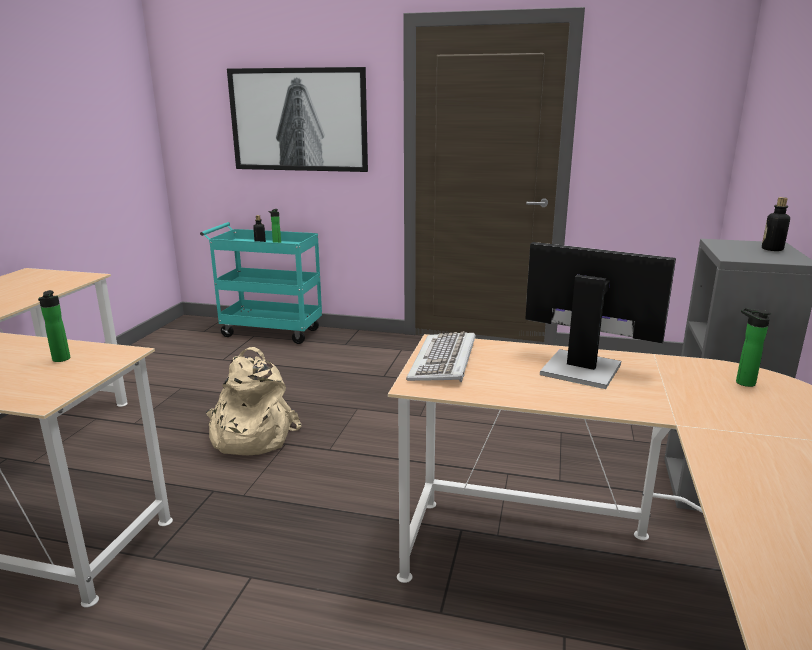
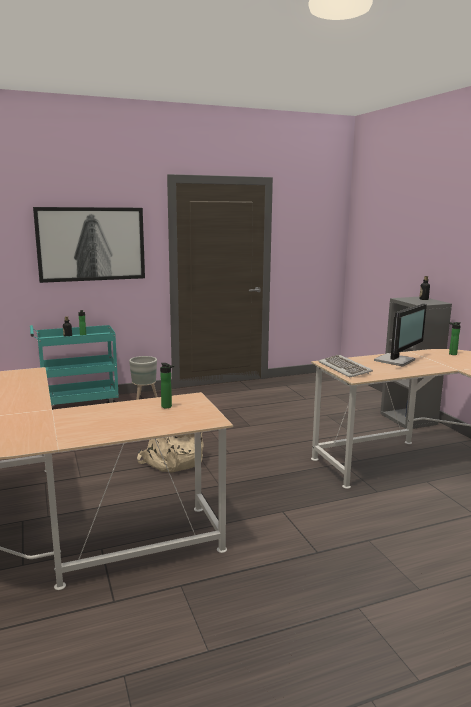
camera: 35 degrees left, 5 degrees down
(352, 339) = (144, 398): none -> grey planter
(580, 368) = (396, 360): monitor -> monitor turned 135 degrees clockwise

